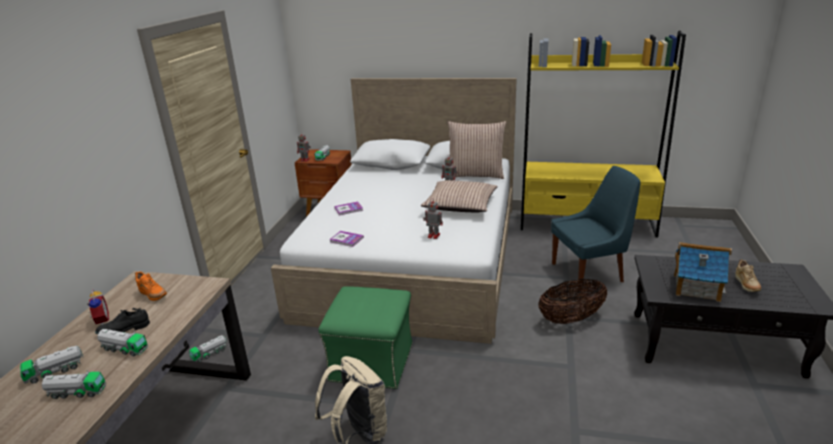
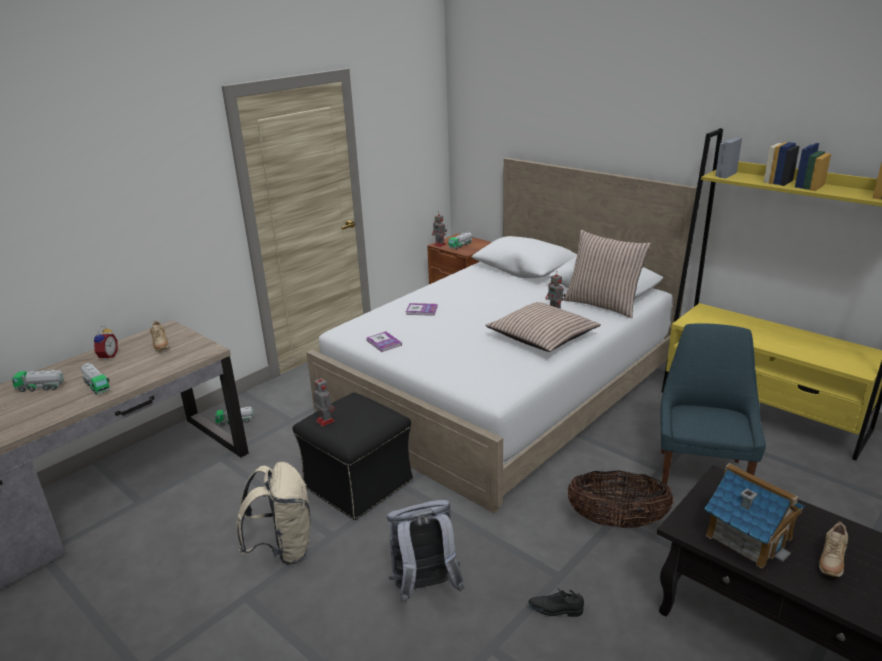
camera: 30 degrees right, 0 degrees up
(77, 392) = (35, 409): toy truck -> none
(124, 330) = (113, 370): black shoe -> black shoe (555, 610)
(153, 295) = (161, 346): orange shoe -> beige shoe
(372, 362) = (359, 484): green ottoman -> black ottoman
(433, 235) = (472, 364): toy robot -> toy robot (325, 420)
(494, 413) = (425, 588): none -> grey backpack
(589, 272) = (701, 474): blue chair -> blue chair turned 90 degrees counterclockwise

